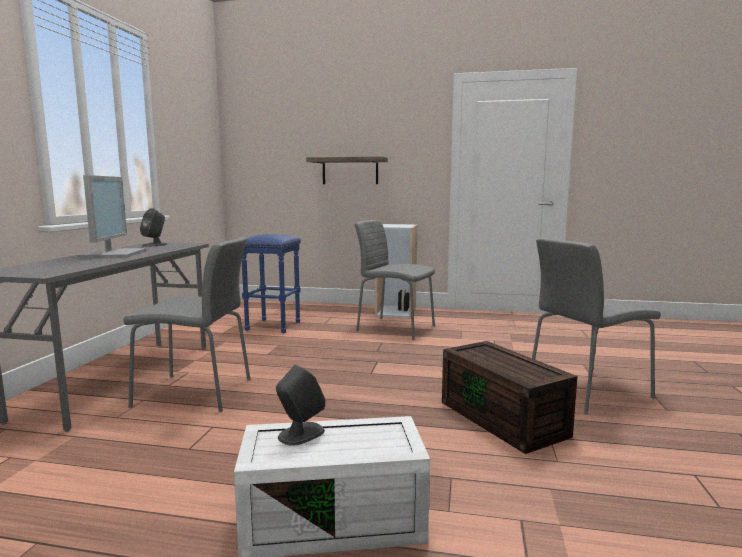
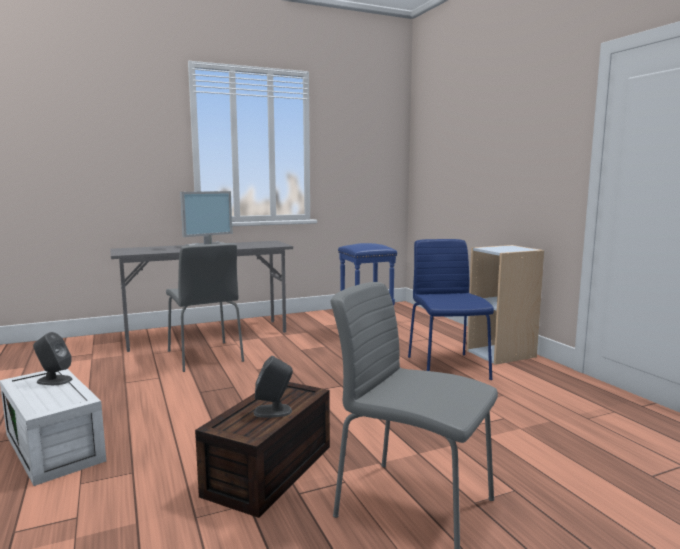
camera: 55 degrees right, 0 degrees up
(155, 245) = (262, 243): grey speaker -> grey speaker (273, 411)
(350, 171) = (492, 180): shelf -> none
(393, 328) = (446, 366): grey chair -> blue chair

